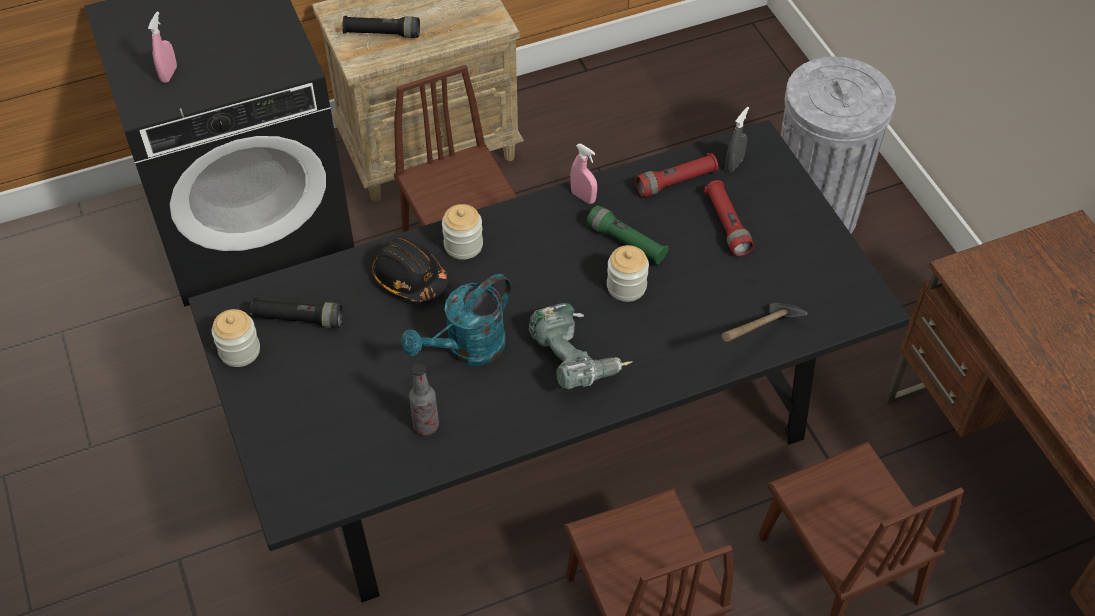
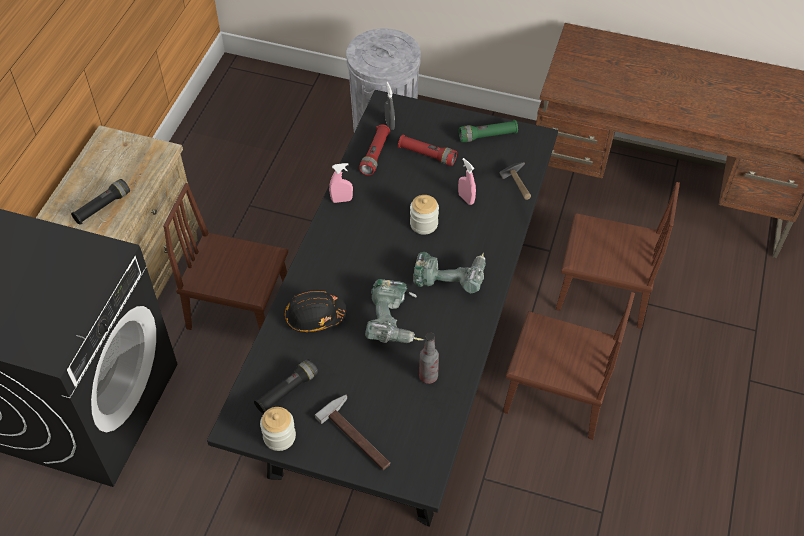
camera: 50 degrees left, 0 degrees up
(169, 74) = (37, 323): pink spray bottle -> pink spray bottle (466, 199)
(298, 415) = (359, 435): none -> hammer
(463, 245) = (317, 276): jar -> none
(467, 349) = (394, 322): turquoise watering can -> power drill
(626, 242) = (394, 203): green flashlight -> green flashlight (487, 136)

